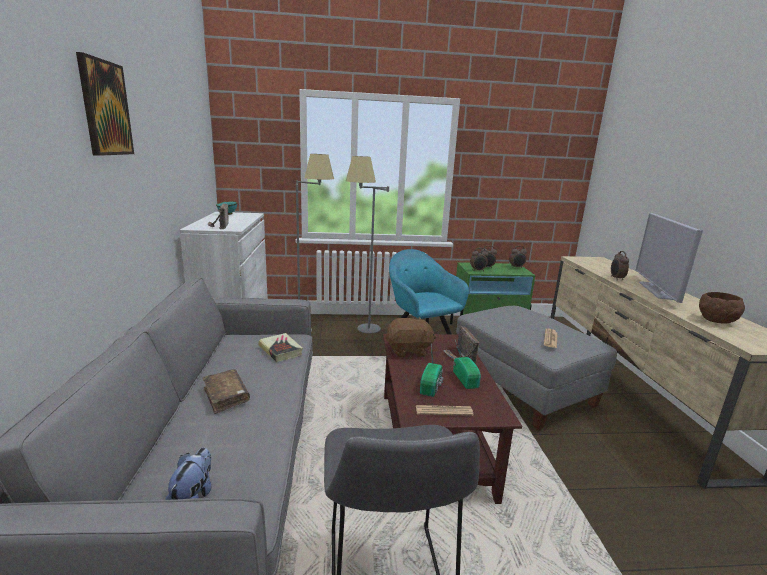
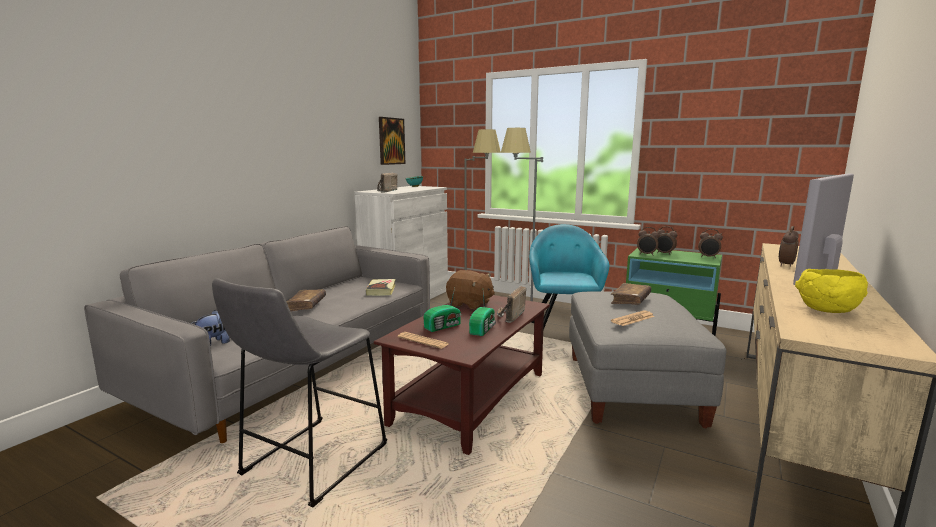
camera: 35 degrees right, 5 degrees down
(105, 108) = (279, 96): picture -> picture (391, 141)
(519, 319) = (630, 300): none -> brown book
(716, 321) = (828, 311): brown bowl -> yellow bowl

